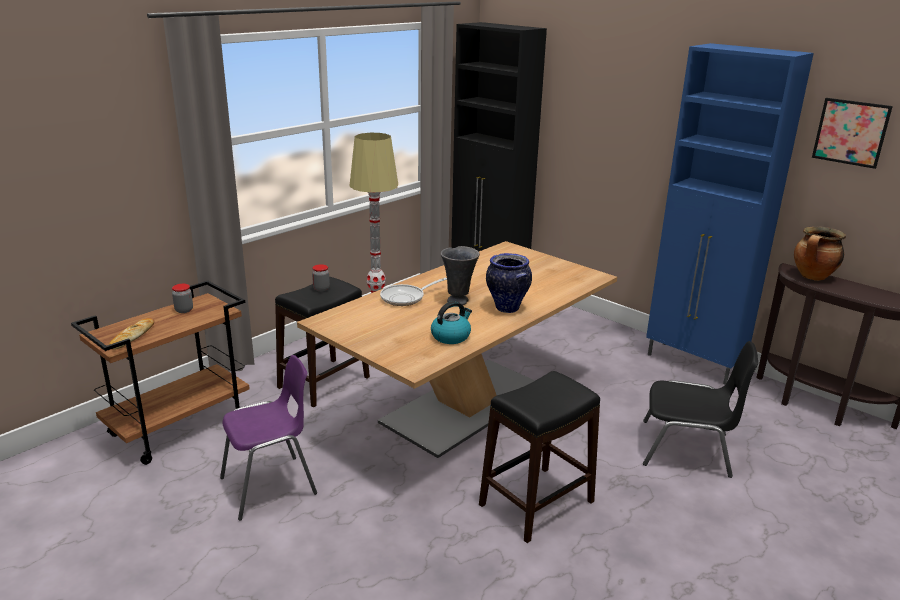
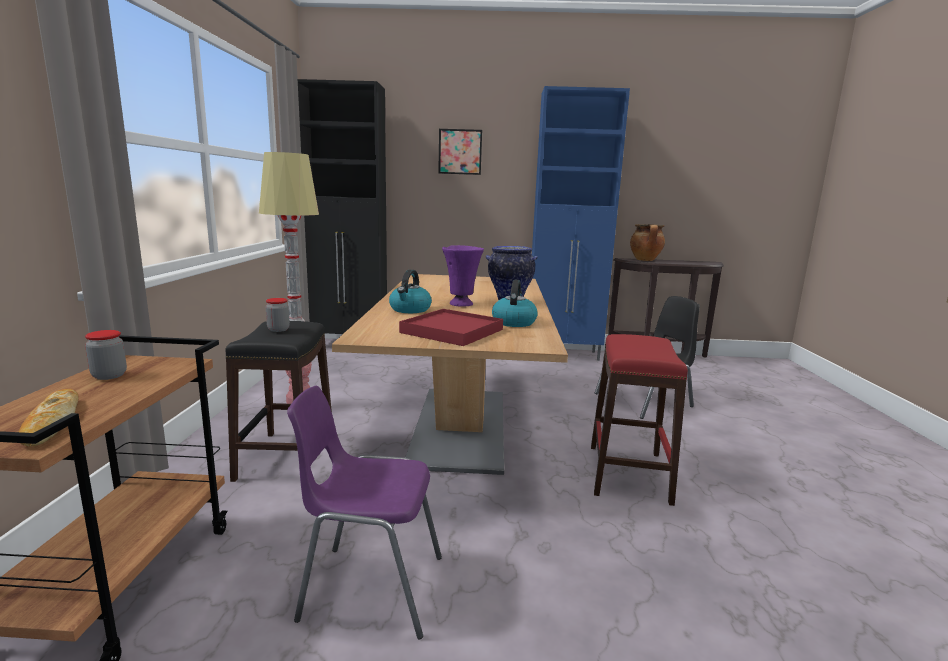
camera: 40 degrees left, 10 degrees down
(271, 486) = (369, 587): purple chair -> purple chair turned 105 degrees counterclockwise
(386, 332) = (451, 331): none -> red tray
(406, 298) = (410, 310): frying pan -> kettle
(458, 301) = (461, 304): grey vase -> purple vase
(537, 503) = (629, 473): black stool -> red stool
(851, 132) = (650, 152): picture -> picture (460, 152)

